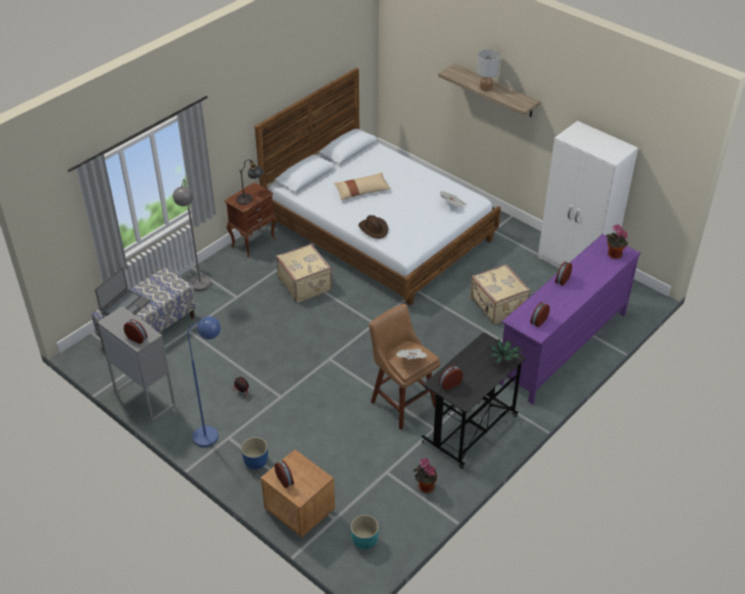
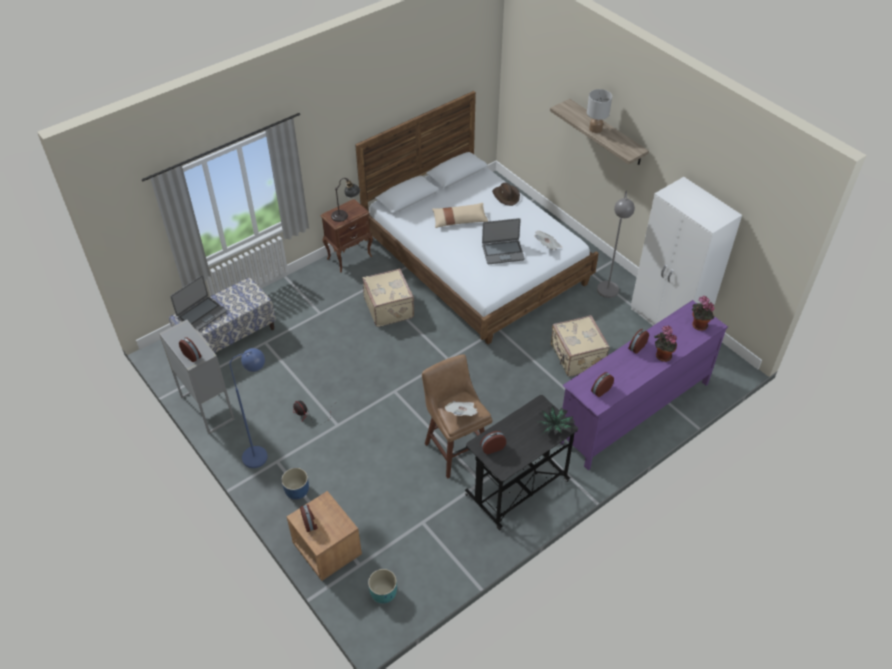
camera: 10 degrees right, 5 degrees up
(199, 288) = (286, 299): grey floor lamp -> grey floor lamp (607, 295)
(374, 229) = (461, 263): brown hat -> brown hat (506, 196)
(411, 215) = (503, 252): none -> laptop
(424, 486) = (457, 544): potted plant -> potted plant (662, 355)

